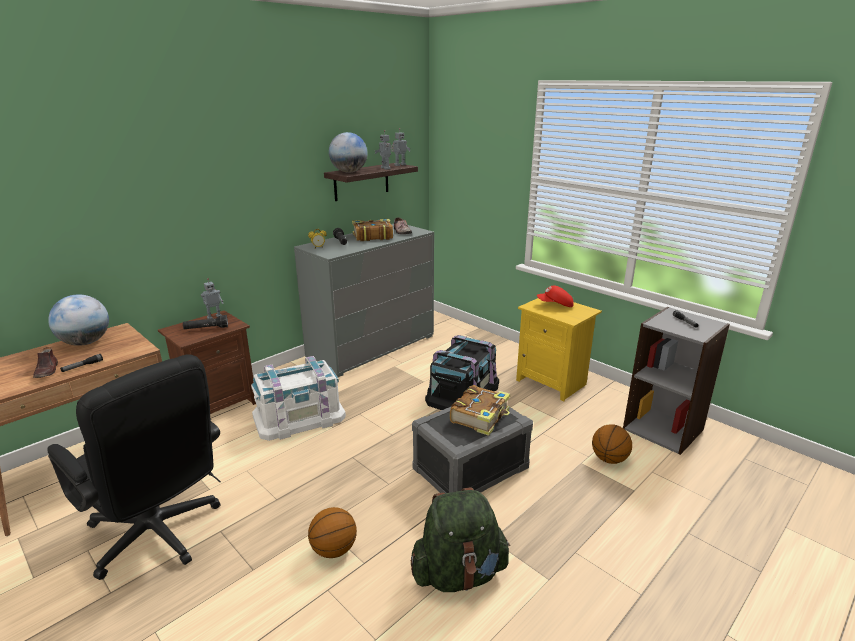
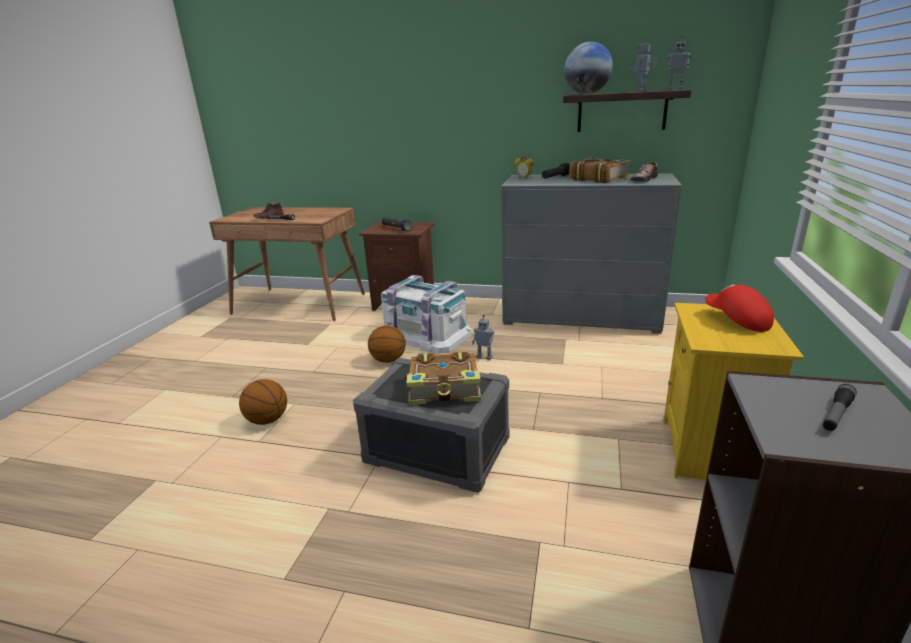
camera: 60 degrees right, 0 degrees up
(86, 342) = (313, 211): globe -> none
(160, 537) = (249, 351): black office chair -> none
(214, 317) = (417, 224): toy robot -> toy robot (484, 357)
(459, 573) = (266, 502): green backpack -> none
(462, 392) = (577, 392): black storage box -> none
(609, 459) = (582, 572): basketball -> basketball (388, 360)

